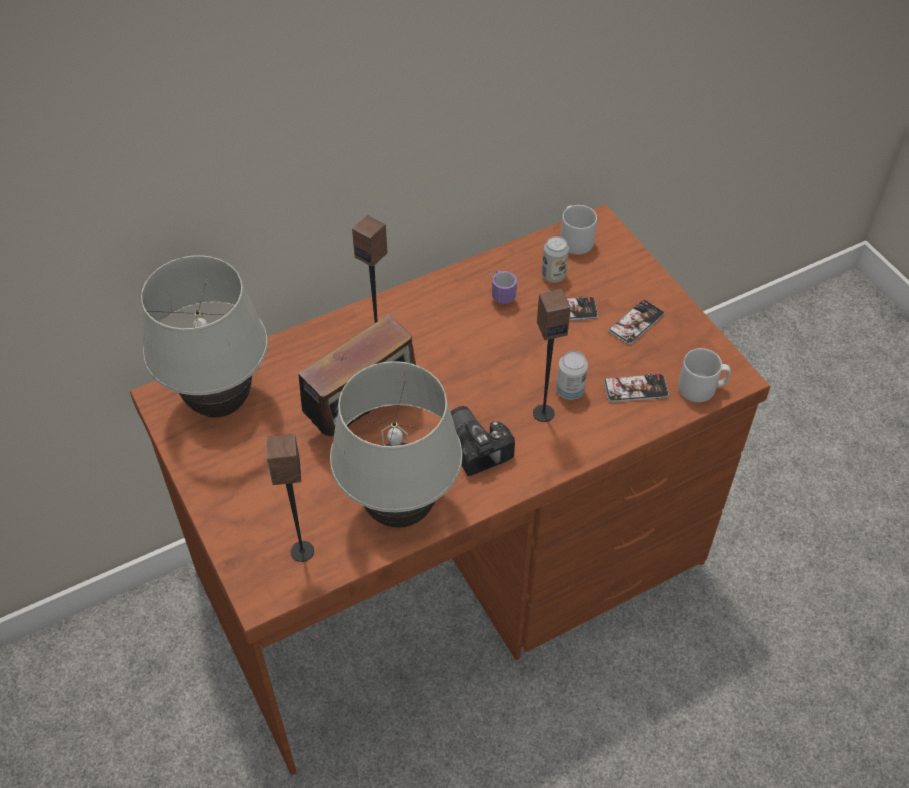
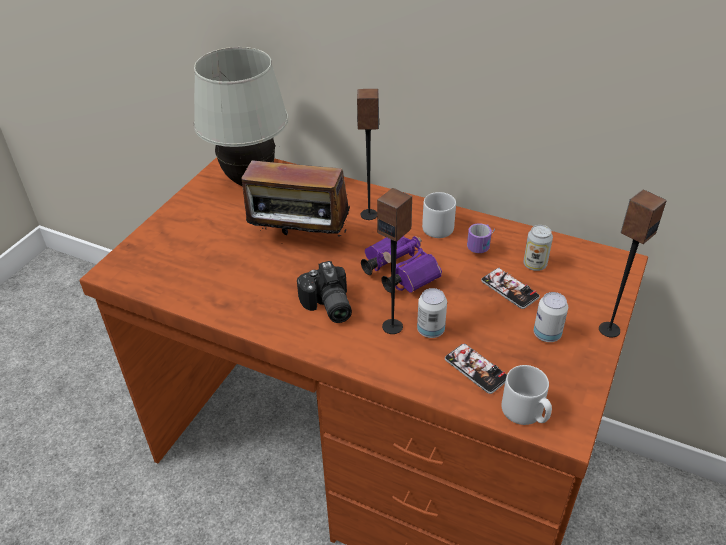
camera: 55 degrees right, 10 degrees down
(301, 551) = (160, 270): speaker -> speaker (608, 329)
(399, 511) = (230, 298): white table lamp -> none
(478, 444) = (327, 306): camera -> camera turned 135 degrees clockwise
(479, 370) = (397, 273): none -> purple binoculars
(574, 240) = (585, 258): grey mug -> grey mug (440, 226)
(636, 323) = (547, 334): phone -> can

